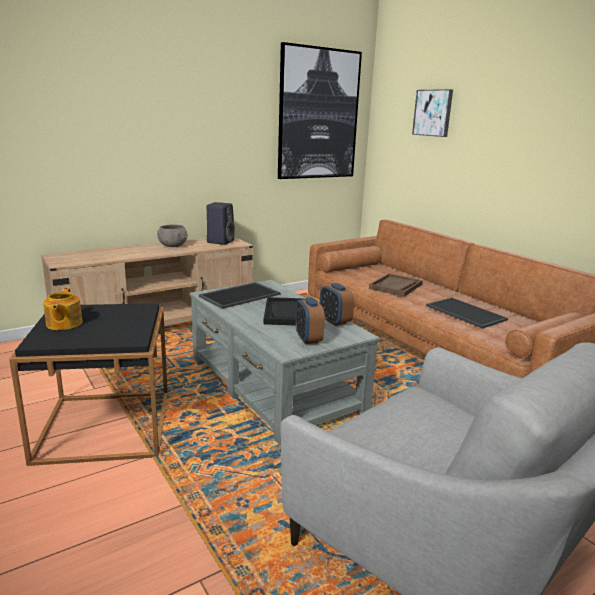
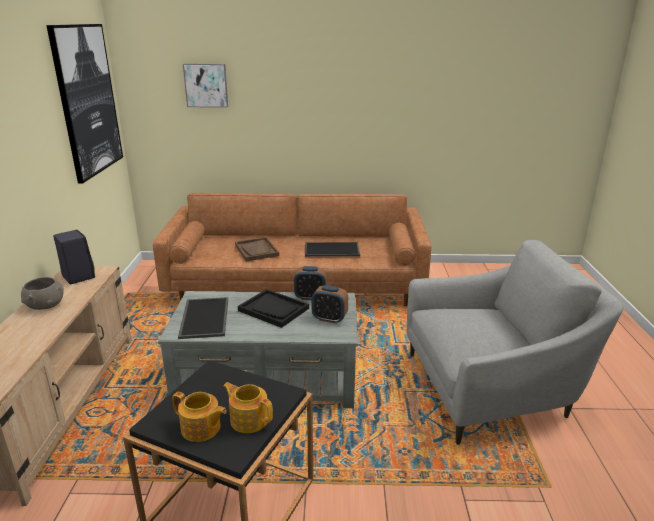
camera: 55 degrees left, 5 degrees up
(86, 335) = (249, 419): none -> teapot

